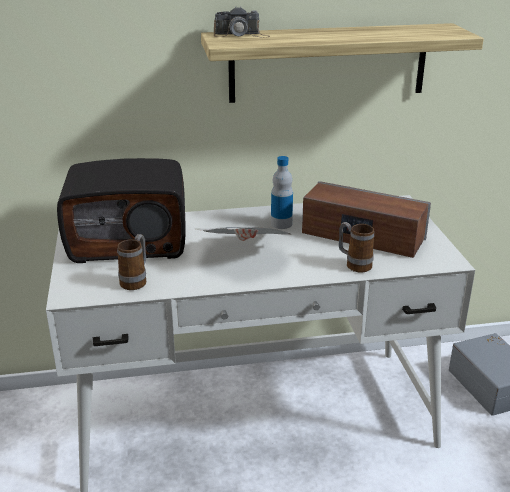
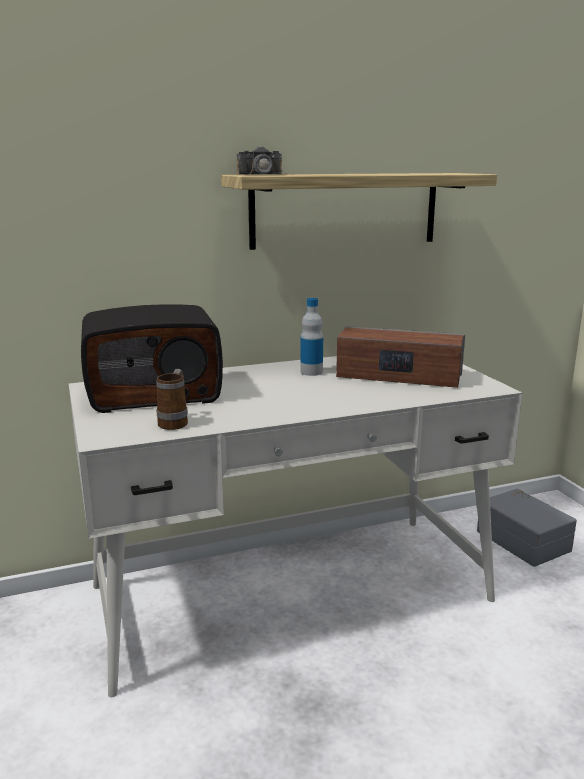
camera: 10 degrees left, 10 degrees down
(244, 254) = (285, 395): newspaper -> none
(354, 264) = (402, 396): mug -> none

